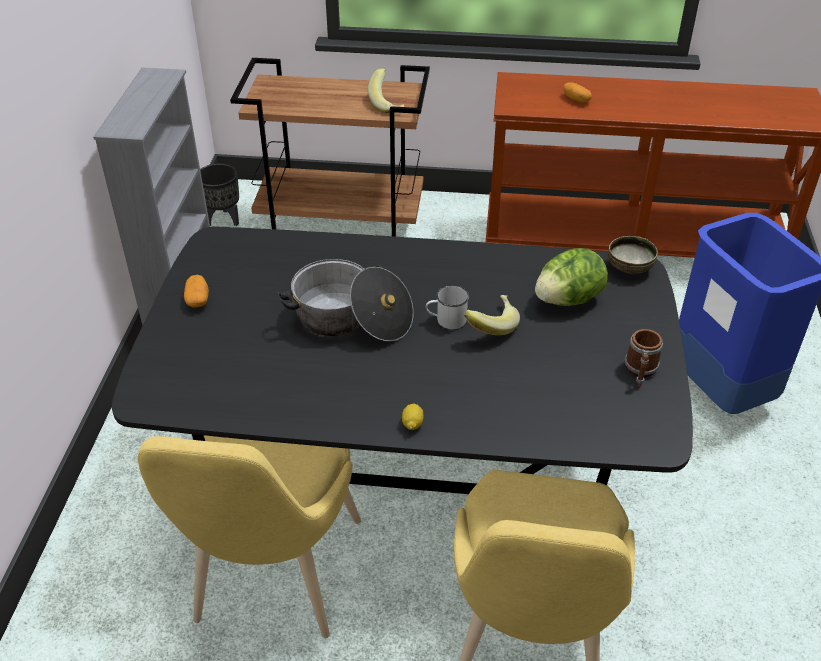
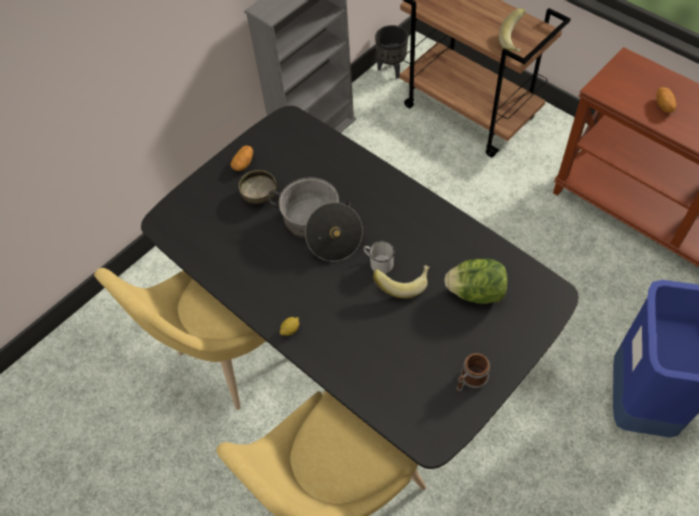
camera: 40 degrees right, 15 degrees up
(629, 269) = (547, 291): bowl -> bowl (259, 196)

